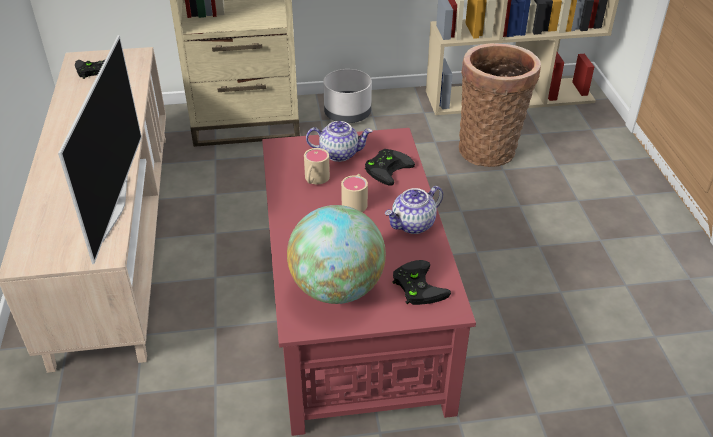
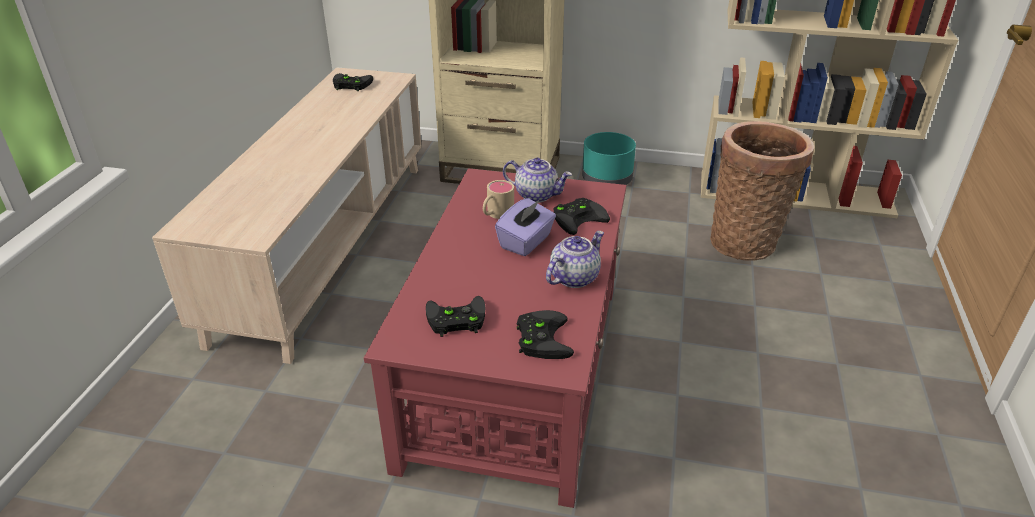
camera: 20 degrees right, 5 degrees down
(114, 208) = (290, 199): television -> none
(337, 289) = (454, 320): globe -> black game controller
(347, 114) = (606, 180): grey planter -> turquoise planter
(355, 201) = (526, 242): beige mug -> purple tissue box
(413, 225) = (574, 277): teapot -> teapot turned 150 degrees clockwise

